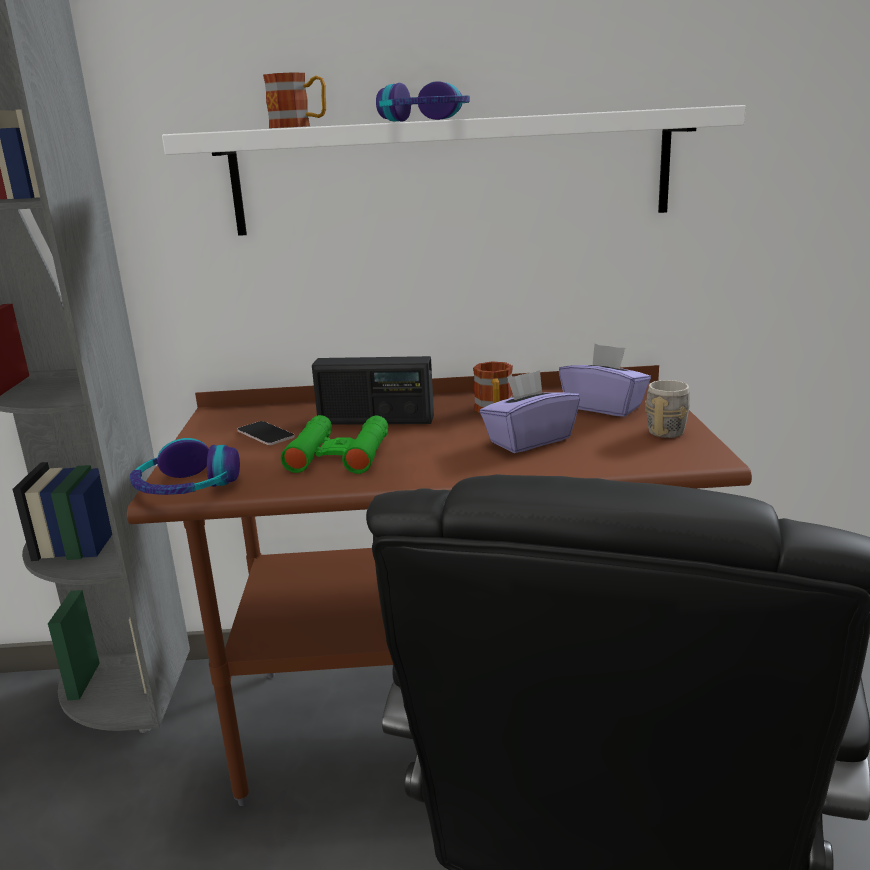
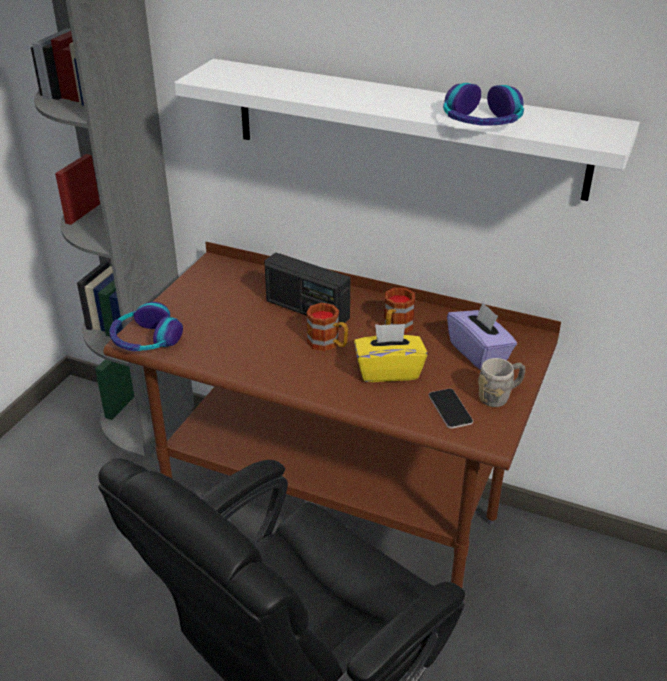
camera: 25 degrees right, 15 degrees up
(265, 434) = (226, 300): phone -> phone (450, 409)
(298, 126) = (274, 86): mug -> mug (328, 344)
(339, 455) = (254, 340): green binoculars -> none
(425, 120) = (365, 102): headphones -> headphones (481, 122)
(529, 440) = (388, 371): purple tissue box -> yellow tissue box

